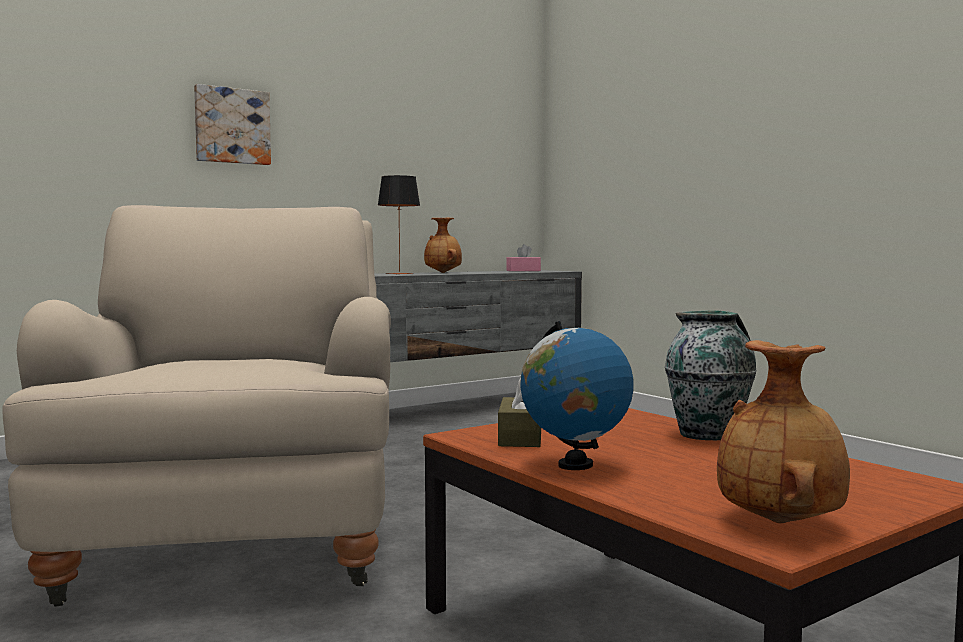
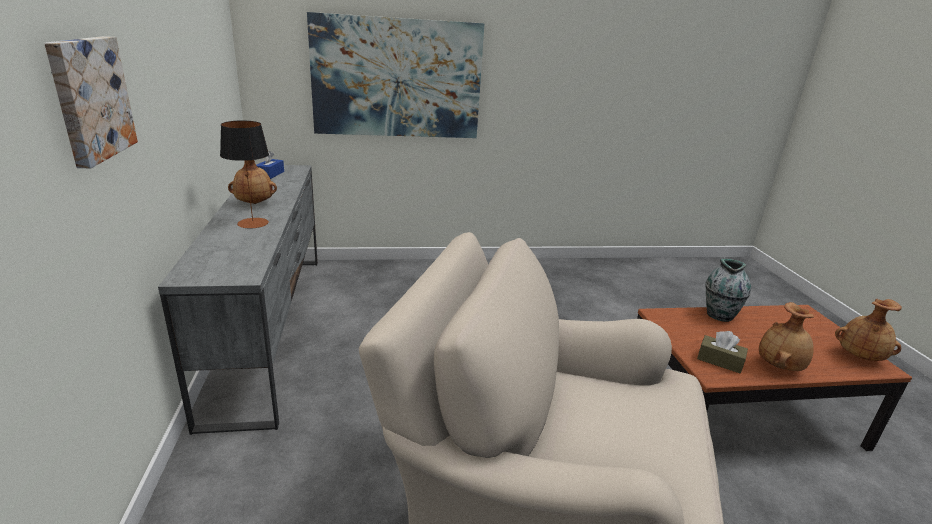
camera: 65 degrees left, 20 degrees up
(523, 271) = (270, 174): pink tissue box -> blue tissue box
(575, 465) = (780, 366): globe -> brown vase
(668, 158) = (397, 78): none -> picture

